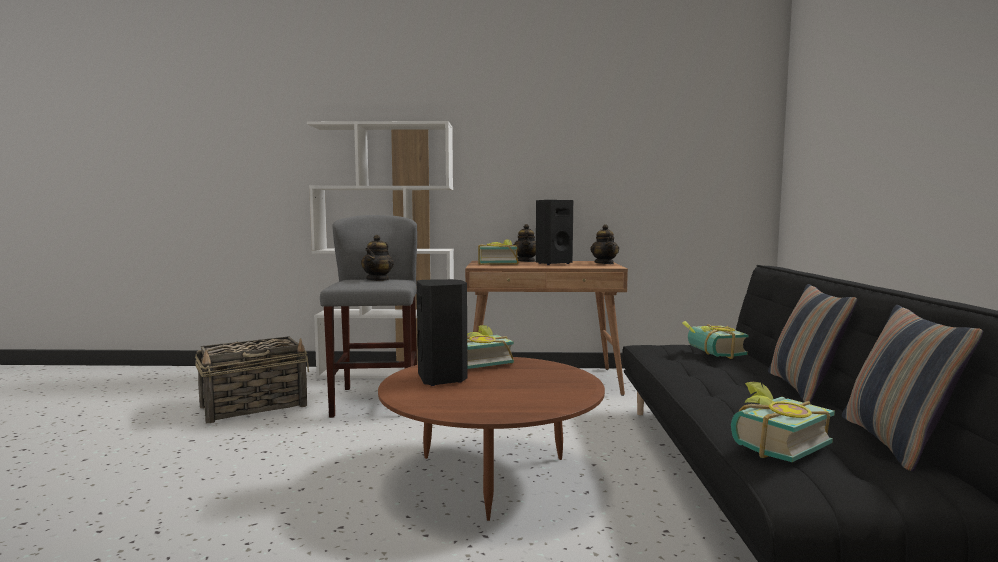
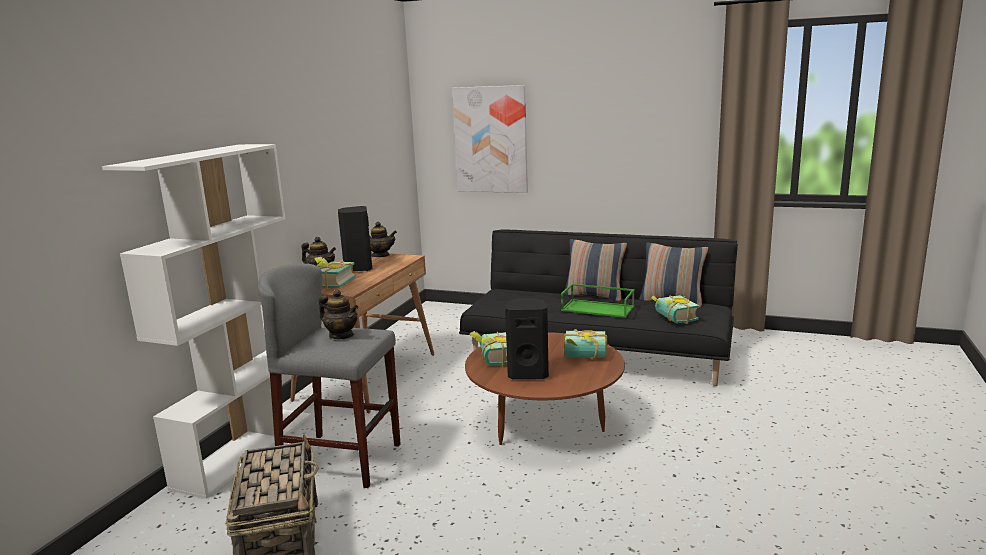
camera: 70 degrees left, 10 degrees up
(711, 353) = (519, 296): book -> book (585, 357)
(734, 391) = (598, 308): none -> green tray
(841, 145) = (491, 140): none -> picture

